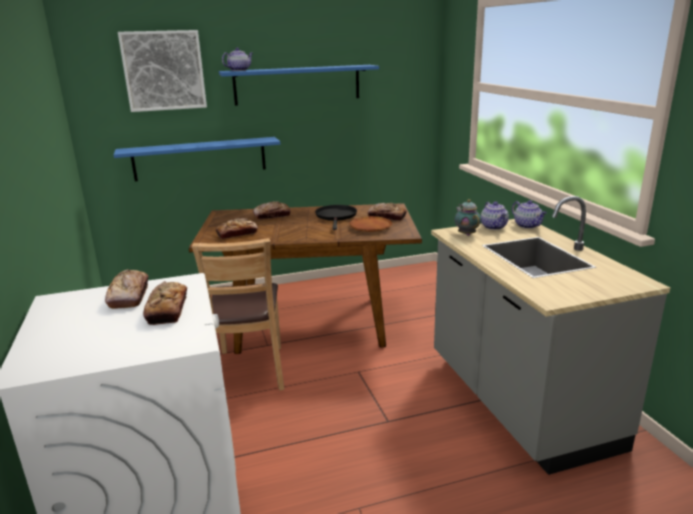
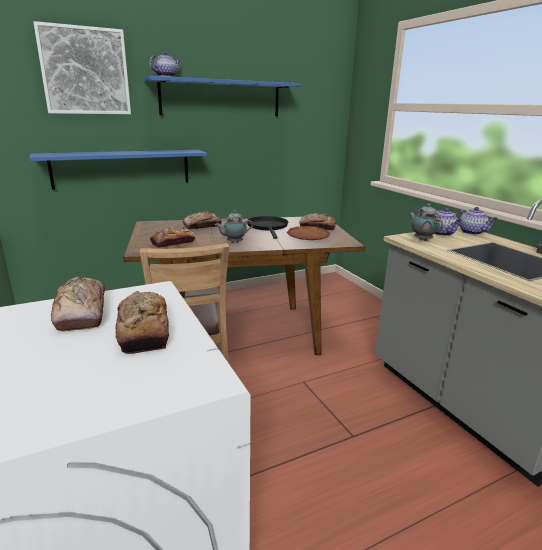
camera: 10 degrees left, 0 degrees up
(293, 234) = (233, 242): none -> teapot

